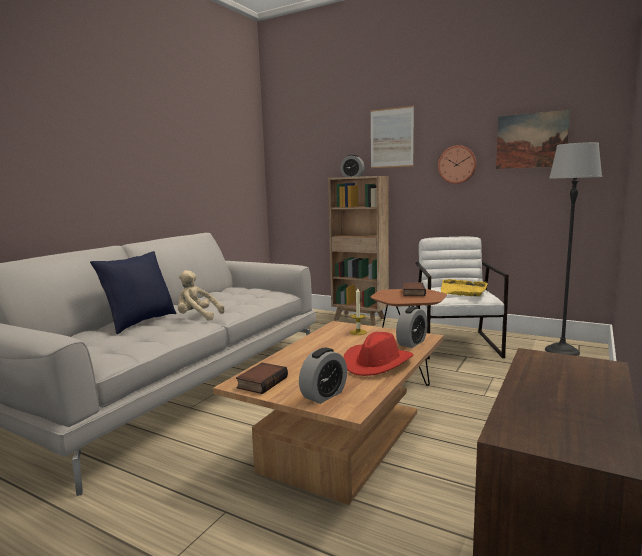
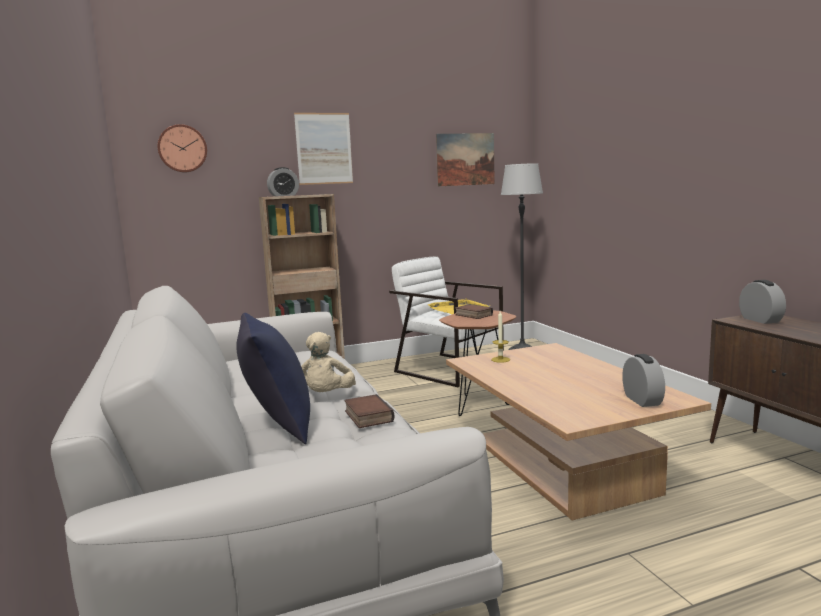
camera: 50 degrees left, 0 degrees up
(197, 317) = (327, 396): beige plush toy -> beige plush toy turned 45 degrees counterclockwise
(261, 382) = (580, 413): book -> book (367, 416)
(377, 363) = (591, 371): red hat -> none
(411, 343) = (559, 353): alarm clock -> alarm clock (760, 320)
(457, 164) = (400, 181): wall clock -> wall clock (182, 148)

